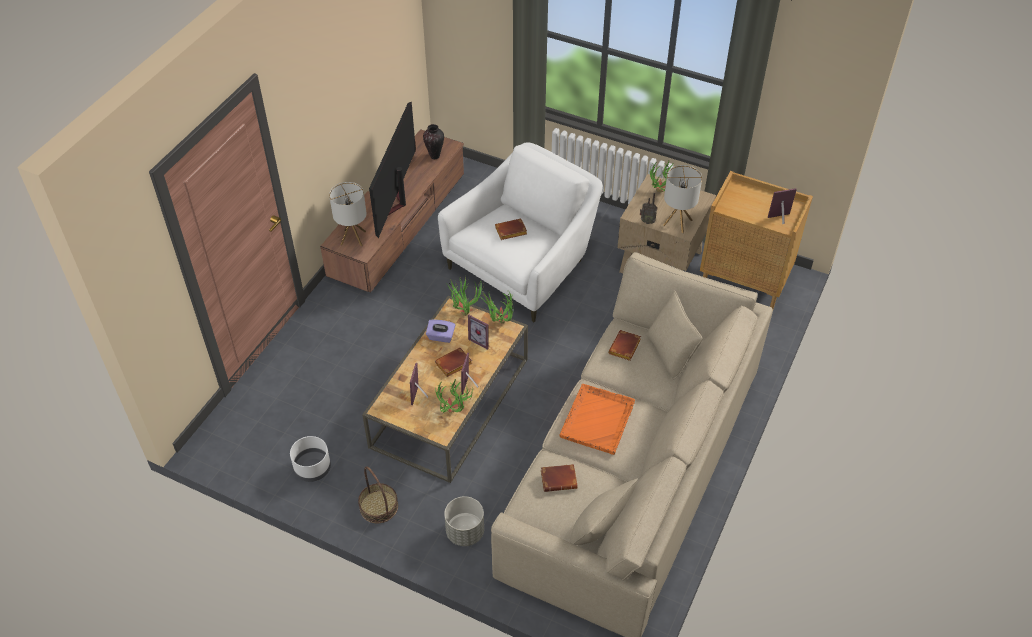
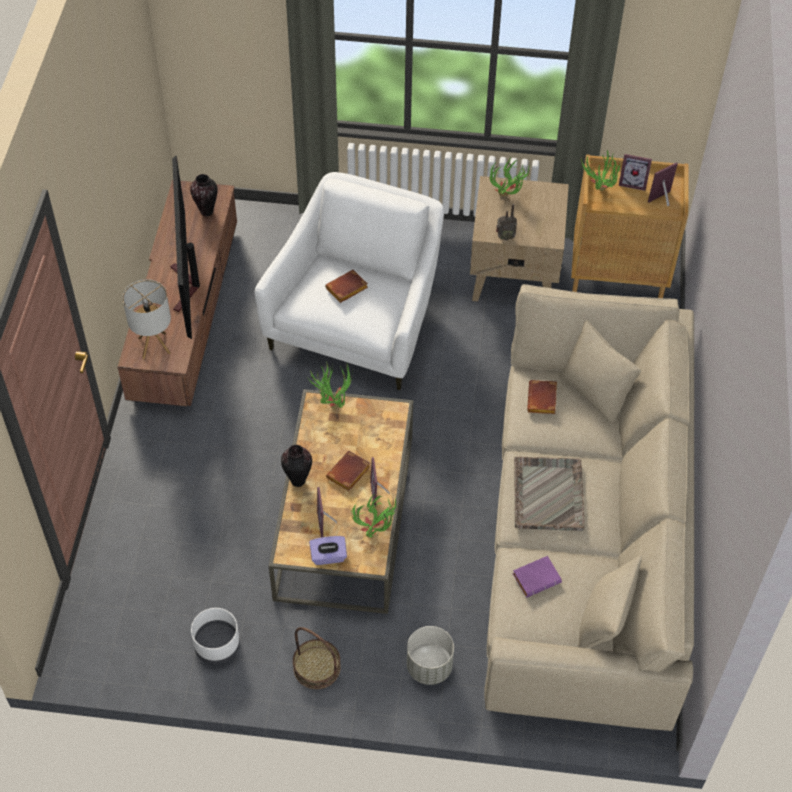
camera: 20 degrees left, 5 degrees up
(412, 359) = (297, 481): none -> vase
(441, 337) = (318, 443): purple tissue box -> purple tissue box (328, 557)
(481, 340) = (368, 434): picture frame -> picture frame (633, 182)
(499, 324) = (379, 408): potted plant -> potted plant (599, 192)
(559, 479) = (537, 577): brown book -> purple book
(598, 419) = (548, 494): orange tray -> grey tray
(677, 222) = (540, 230): table lamp -> none

